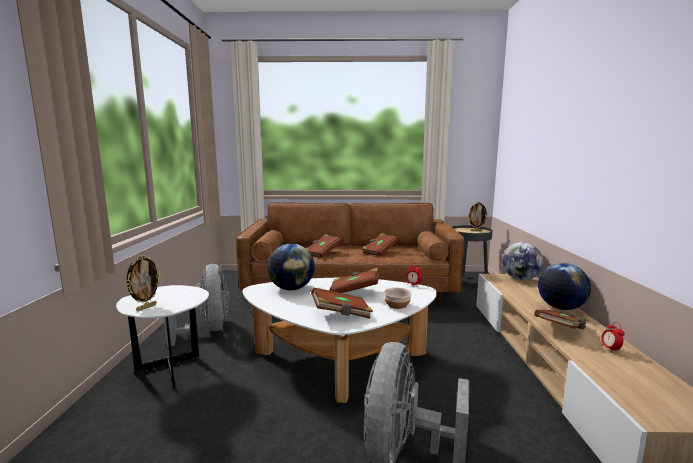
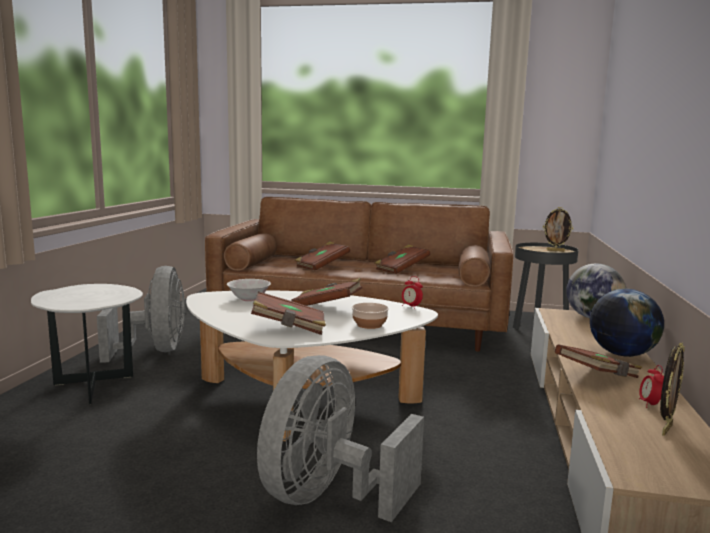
camera: 10 degrees right, 0 degrees up
(146, 307) = (62, 301): picture frame -> picture frame (665, 429)
(291, 288) = (249, 299): globe -> white bowl

